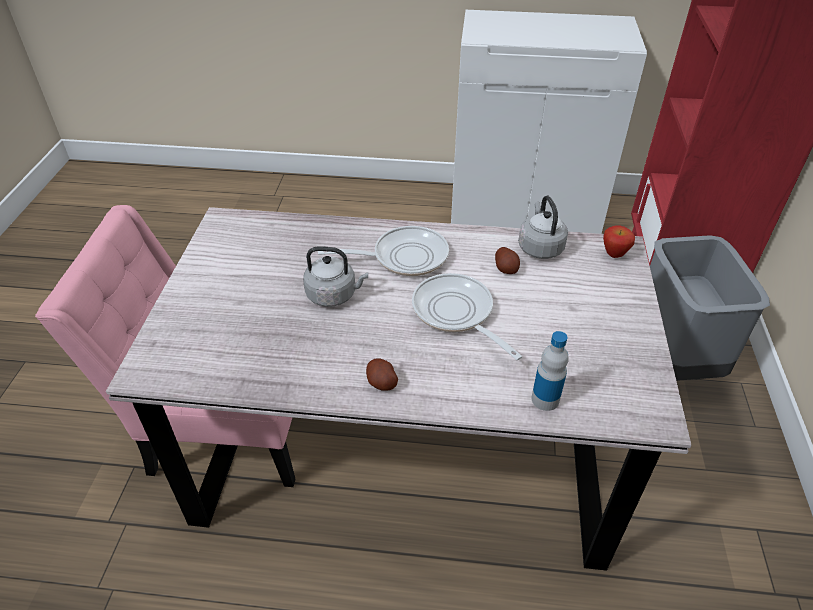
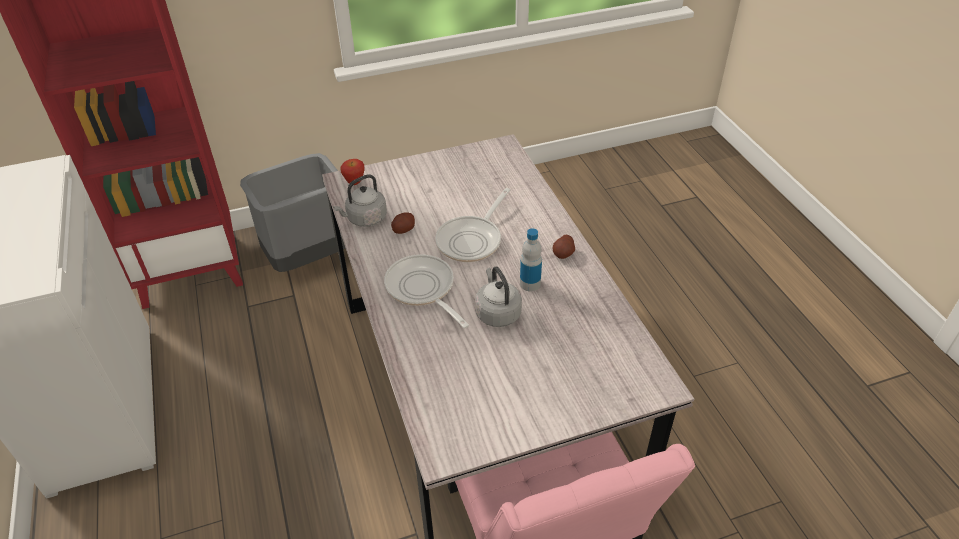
camera: 115 degrees left, 0 degrees up
(545, 399) = (521, 185): bottle -> bottle (530, 284)

